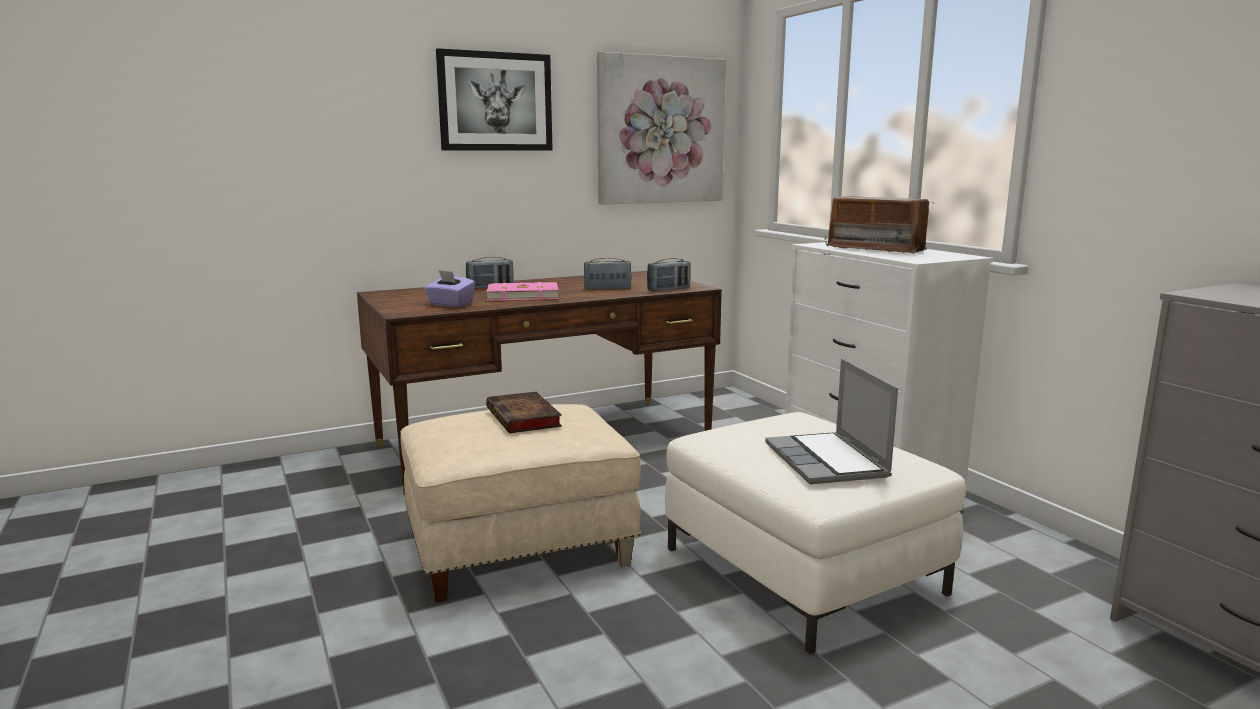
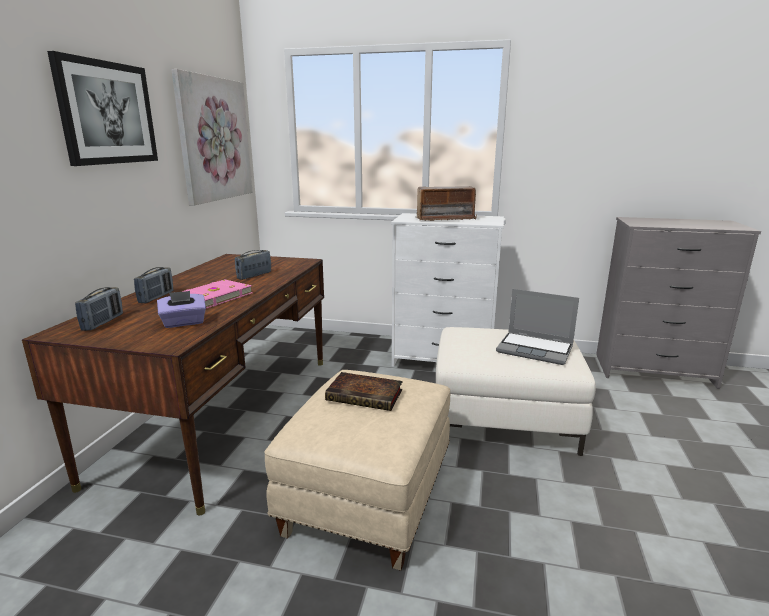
camera: 50 degrees left, 5 degrees up
(669, 289) = (295, 266): radio -> radio (103, 322)

